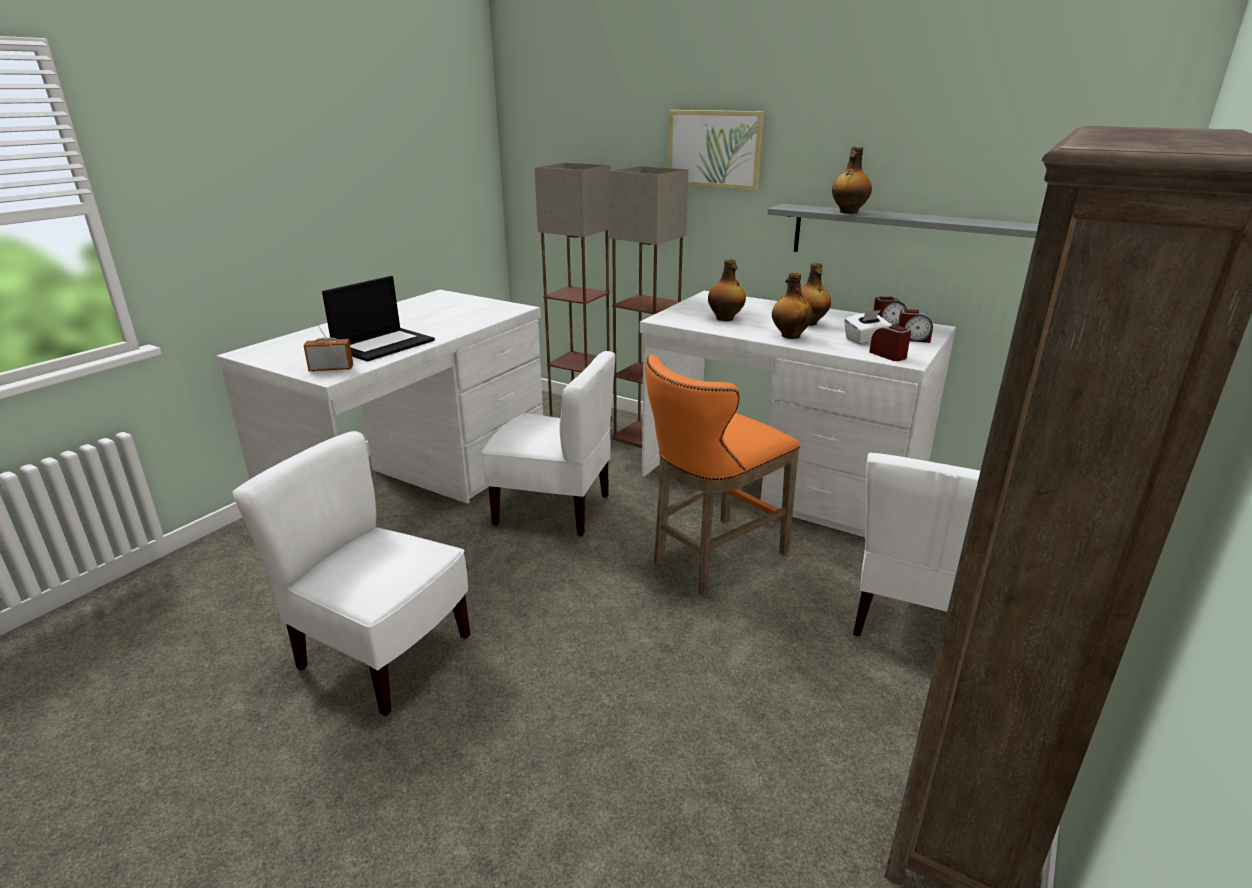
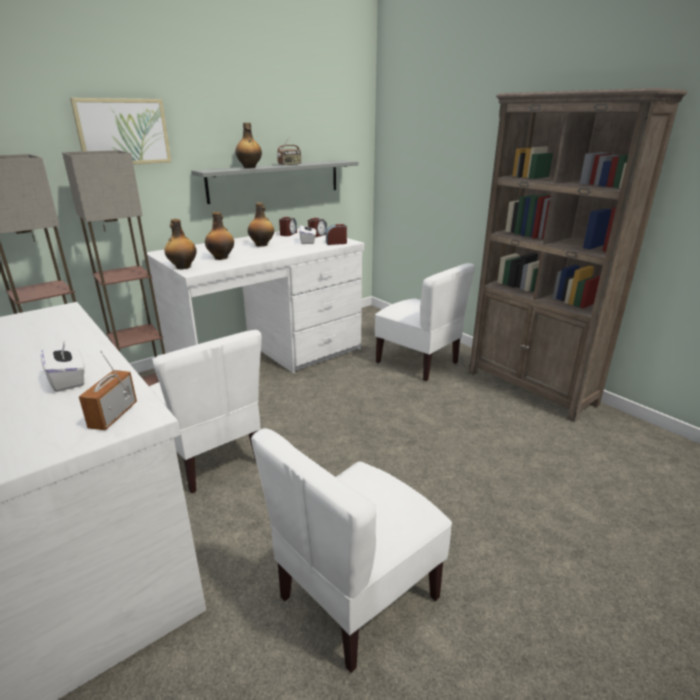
camera: 70 degrees left, 0 degrees up
(384, 344) = (68, 380): laptop -> white tissue box
(553, 509) = (210, 456): white chair -> white chair turned 105 degrees clockwise
(712, 558) = (332, 403): orange stool -> none
(789, 336) = (279, 252): bottle -> bottle (182, 267)
(924, 218) = (289, 164): none -> radio

